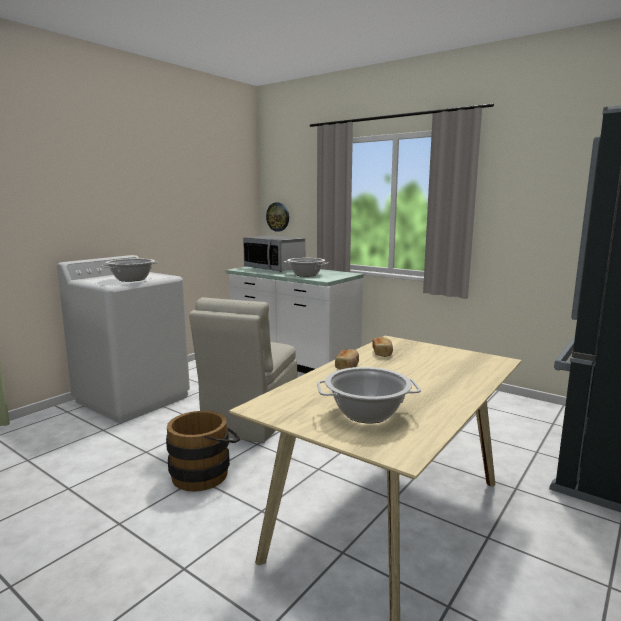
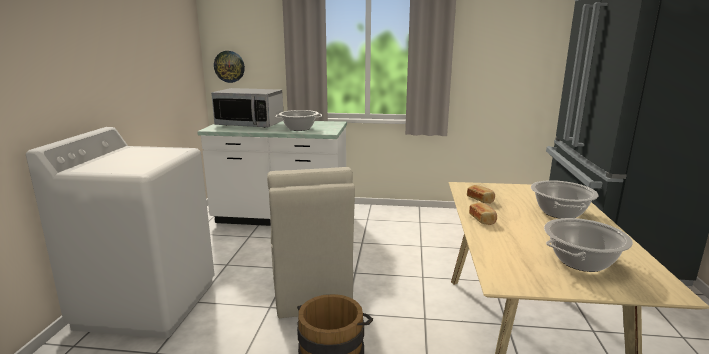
camera: 30 degrees left, 5 degrees up
(132, 279) = (147, 160): cooking pot -> cooking pot (559, 212)

